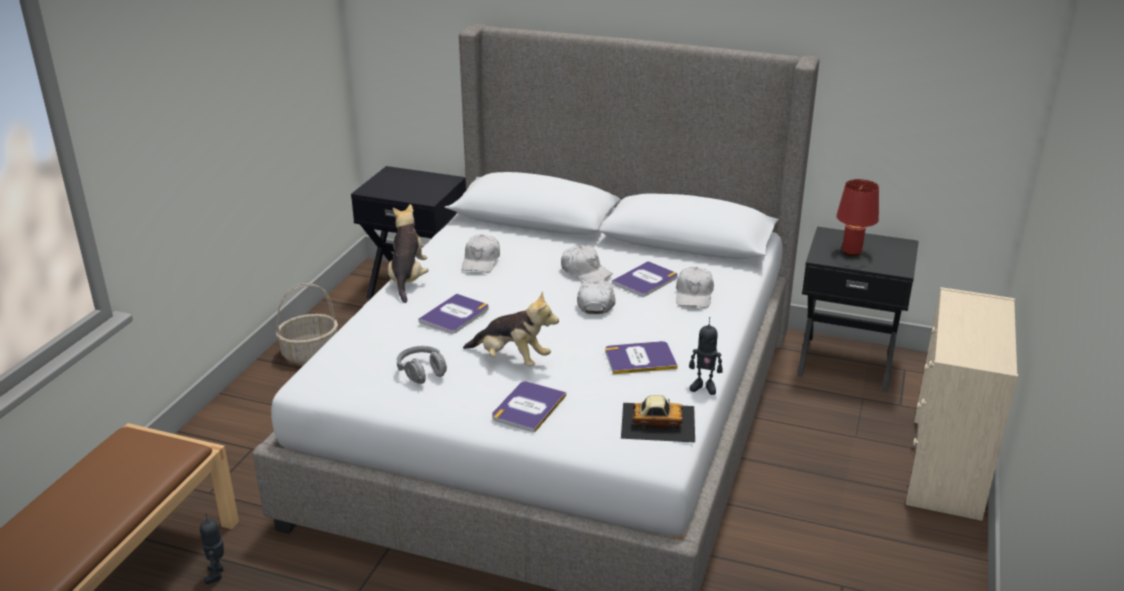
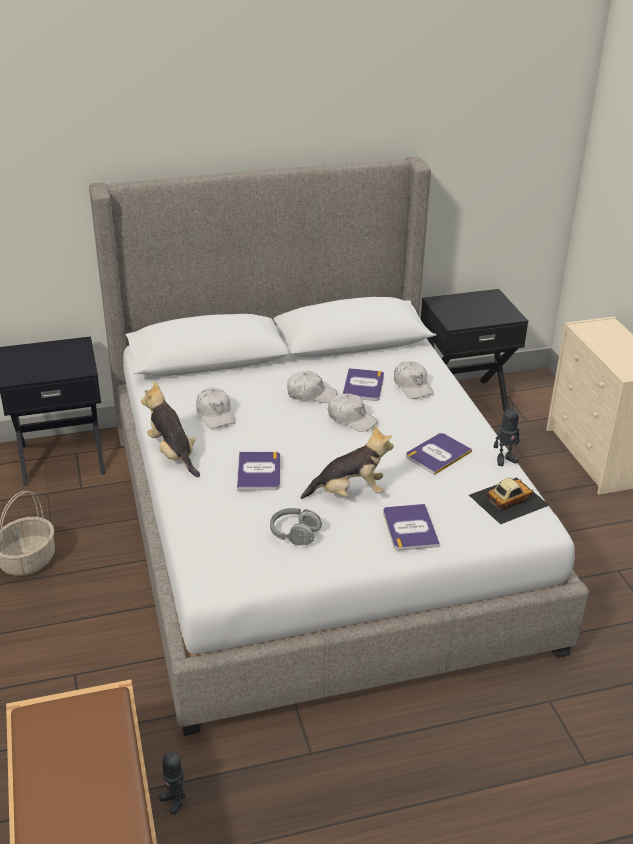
camera: 35 degrees left, 5 degrees up
(596, 303) = (352, 419): white cap -> white cap turned 150 degrees clockwise
(852, 252) = (468, 312): red table lamp -> none

